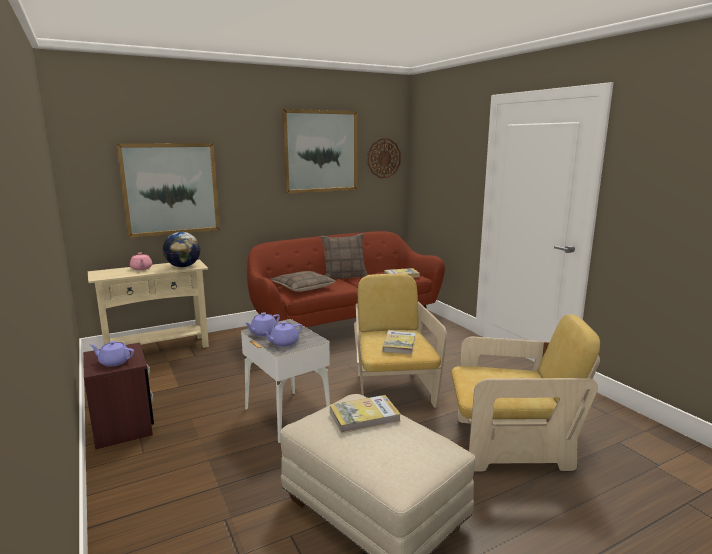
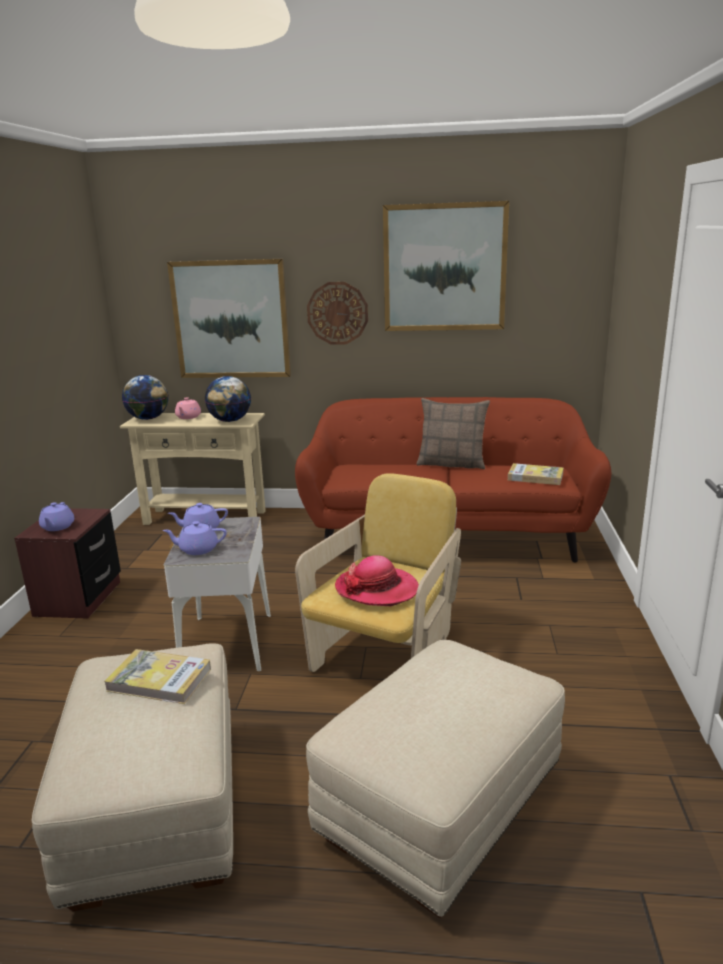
camera: 35 degrees right, 5 degrees up
(106, 273) = (148, 418): none -> globe
(114, 362) = (57, 527): purple teapot -> purple teapot turned 135 degrees counterclockwise
(302, 287) = (370, 471): pillow -> none
(383, 158) = (560, 278): wall clock -> wall clock (337, 313)
(399, 344) = (377, 589): book -> hat
(511, 446) = (440, 808): yellow armchair -> beige ottoman

